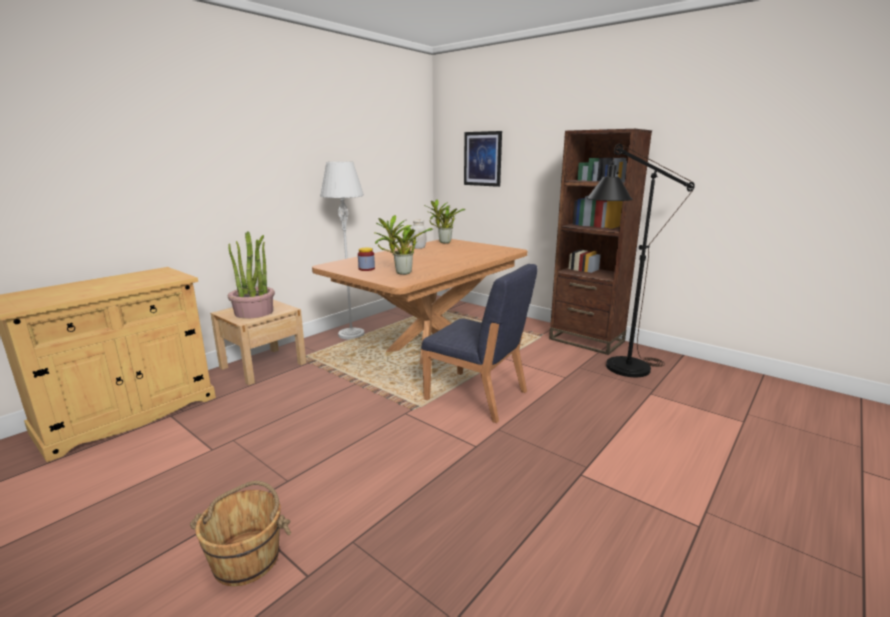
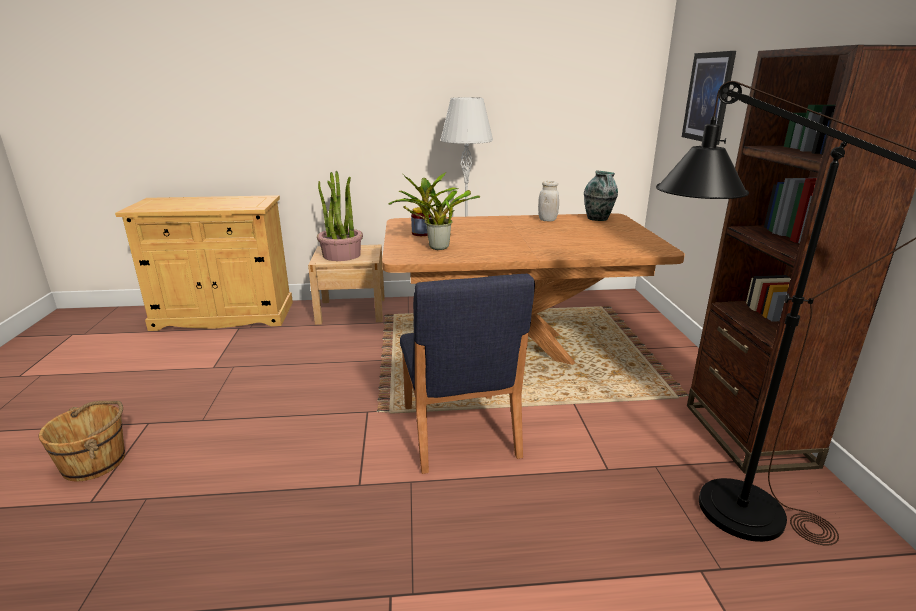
camera: 45 degrees right, 5 degrees up
(443, 242) = (598, 219): potted plant -> vase

